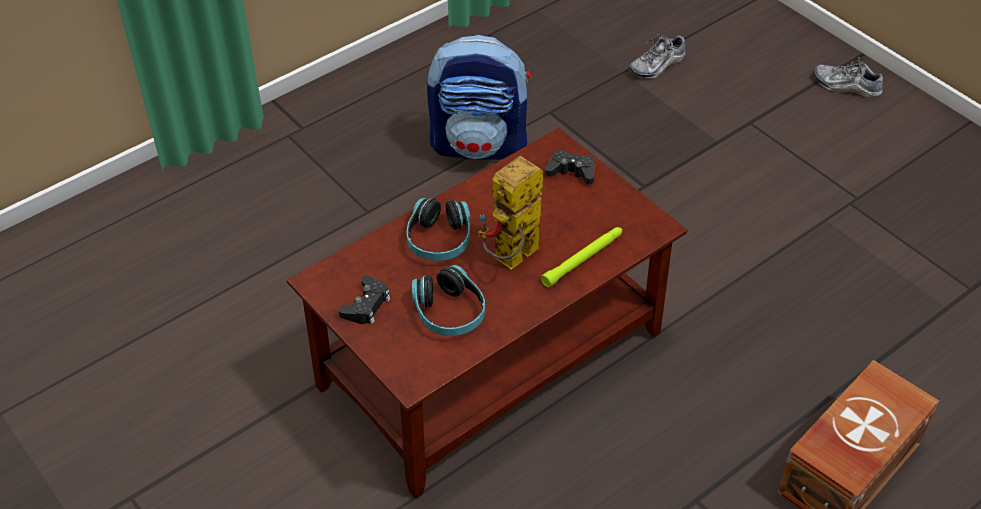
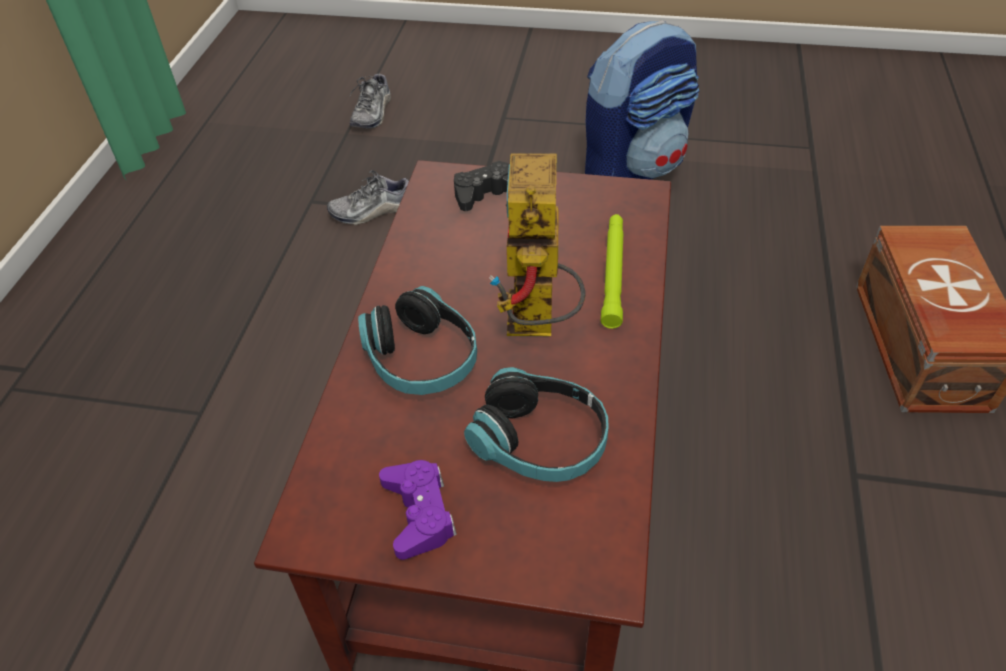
camera: 40 degrees left, 0 degrees up
(366, 305) = (419, 513): black game controller -> purple game controller
(480, 145) = (268, 270): backpack -> backpack (634, 168)
(846, 86) = (546, 55): shoe -> shoe (373, 211)

